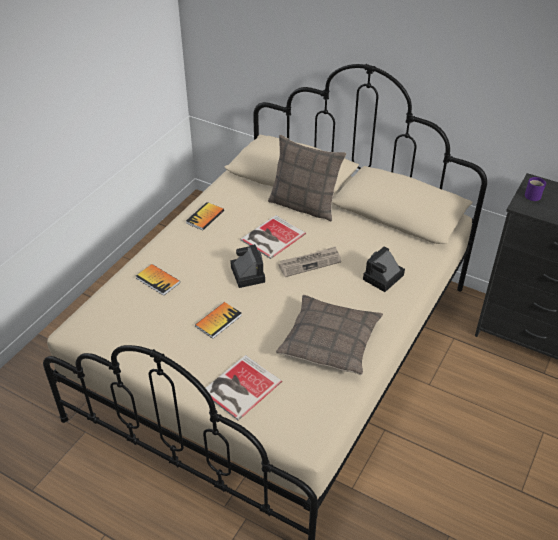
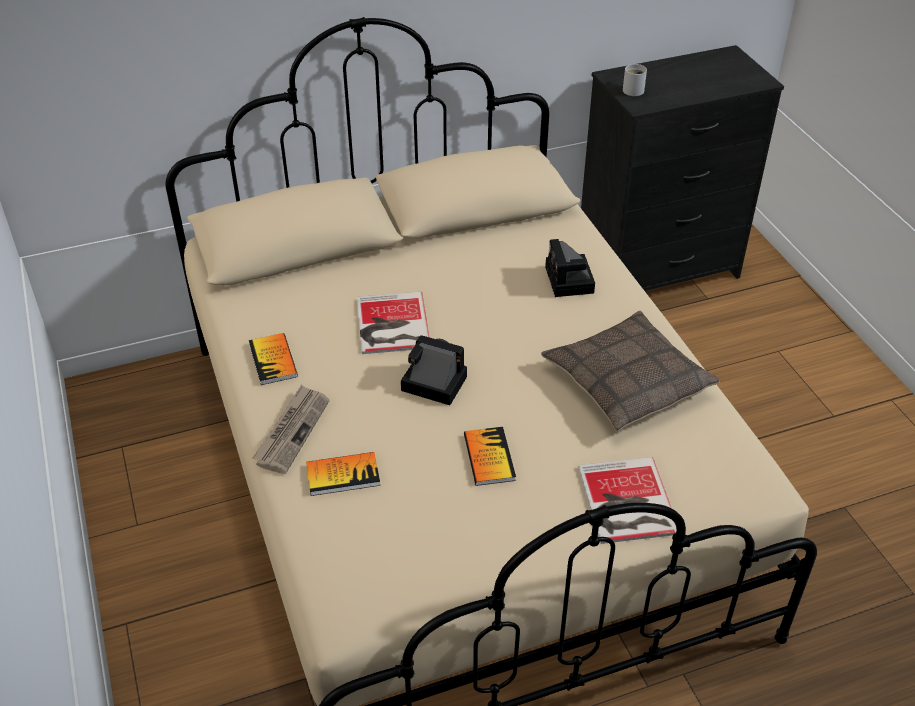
camera: 50 degrees left, 0 degrees up
(304, 205) = (368, 264): pillow -> none
(310, 263) = (477, 320): newspaper -> newspaper (292, 431)
(534, 196) = (634, 89): purple mug -> white mug

